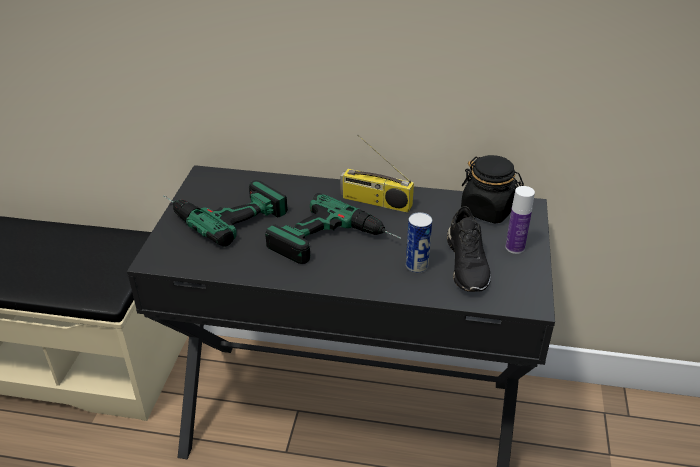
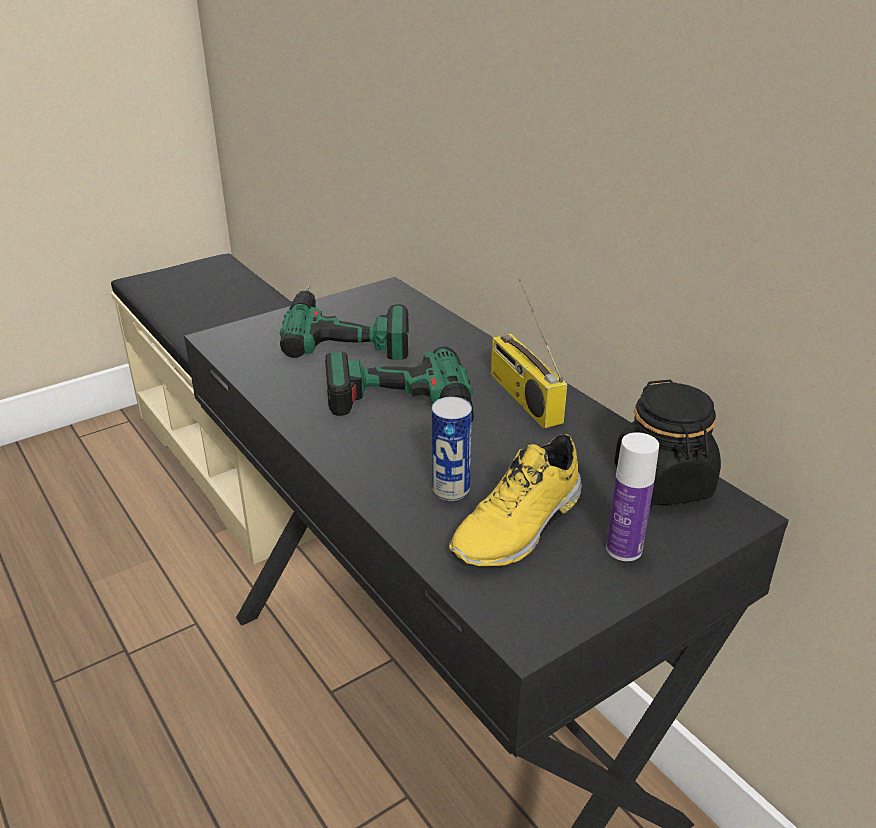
camera: 45 degrees right, 5 degrees down
(468, 264) = (520, 528): black shoe -> yellow shoe

